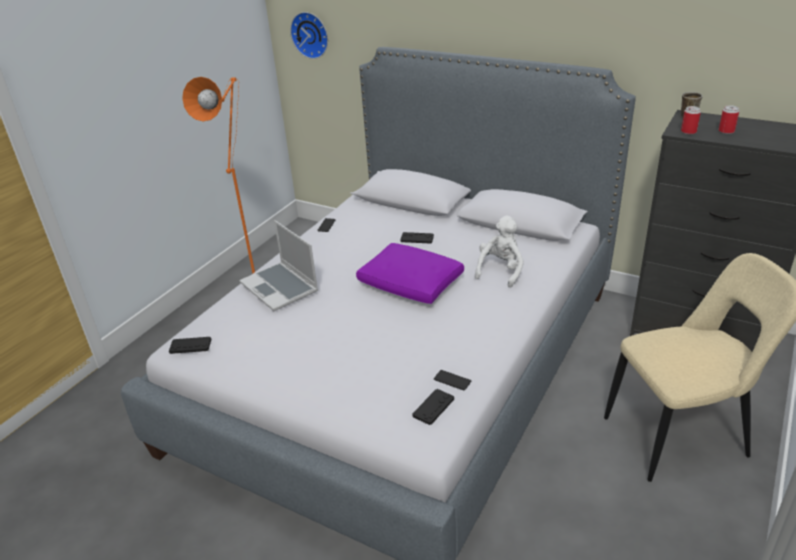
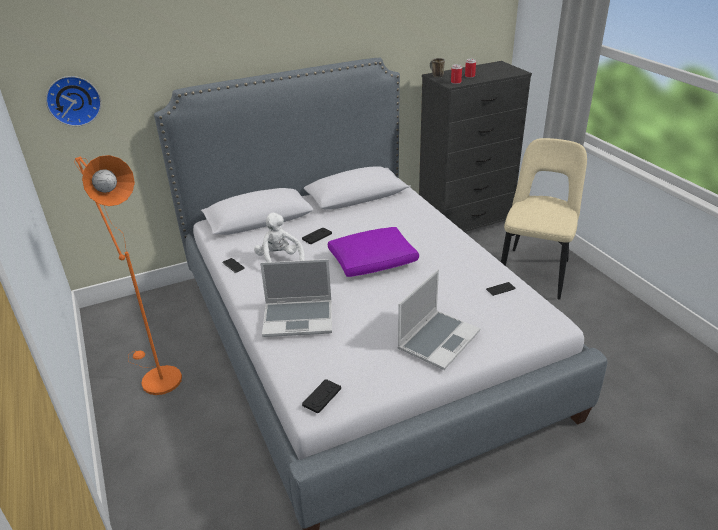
camera: 55 degrees left, 0 degrees up
(321, 374) = (438, 339): none -> laptop
(433, 407) = (521, 307): black game controller -> none
(500, 271) = (403, 224): white plush toy -> white plush toy (279, 261)

